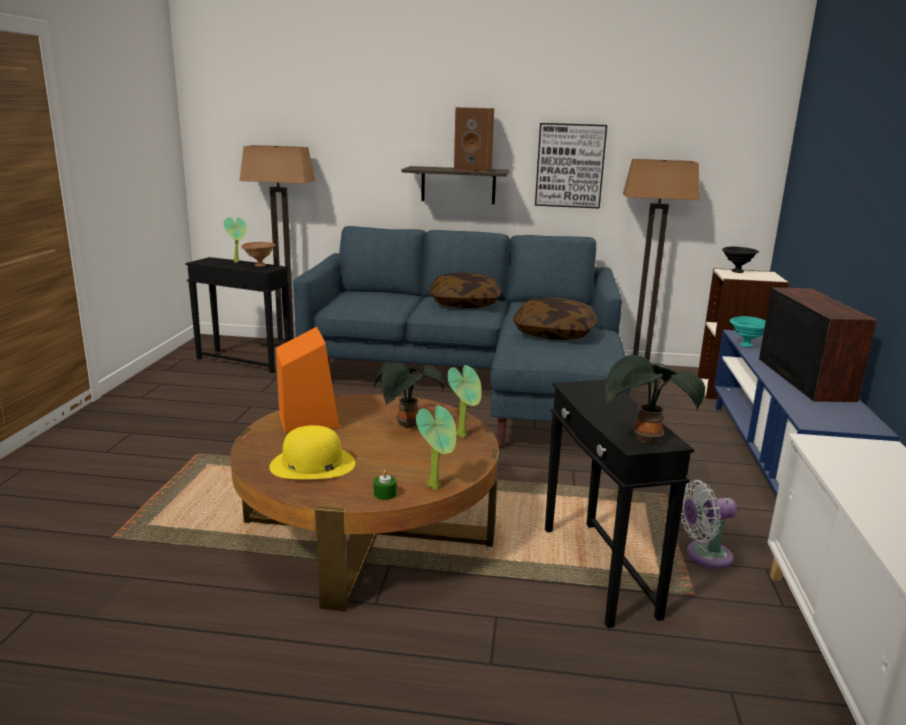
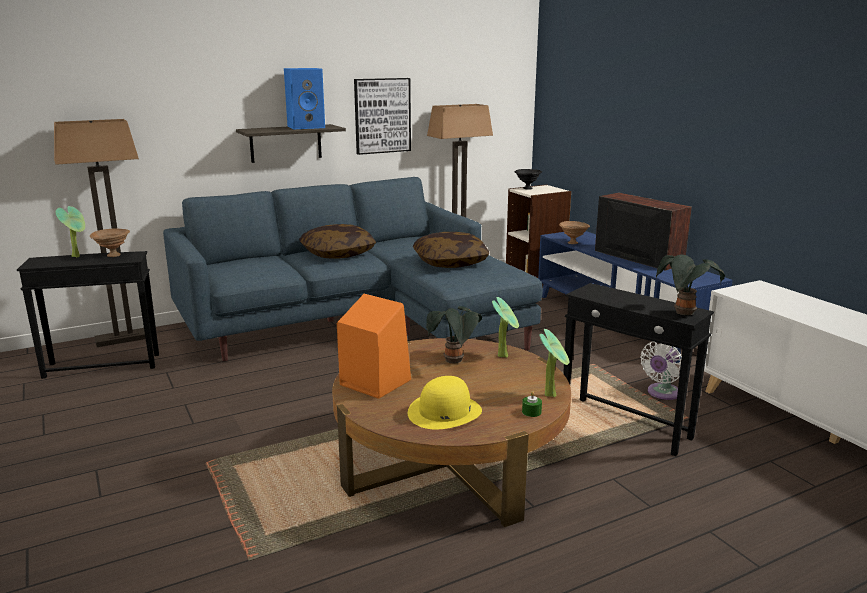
camera: 35 degrees left, 0 degrees up
(474, 169) = (307, 127): brown speaker -> blue speaker
(747, 345) = (573, 243): turquoise bowl -> brown bowl

